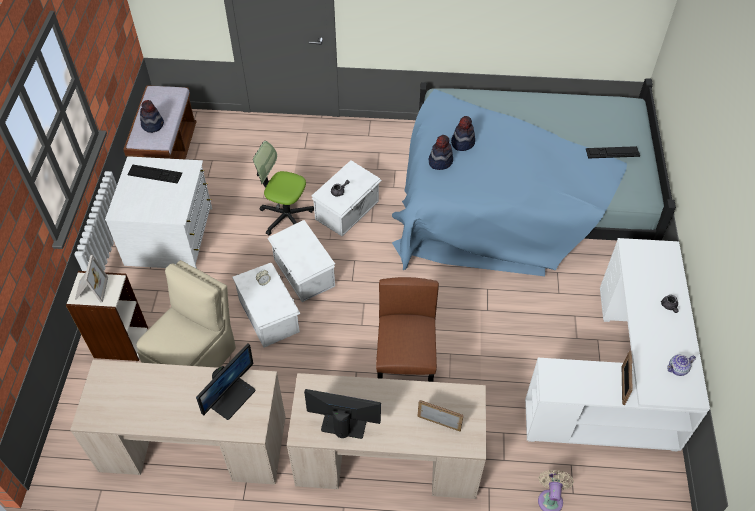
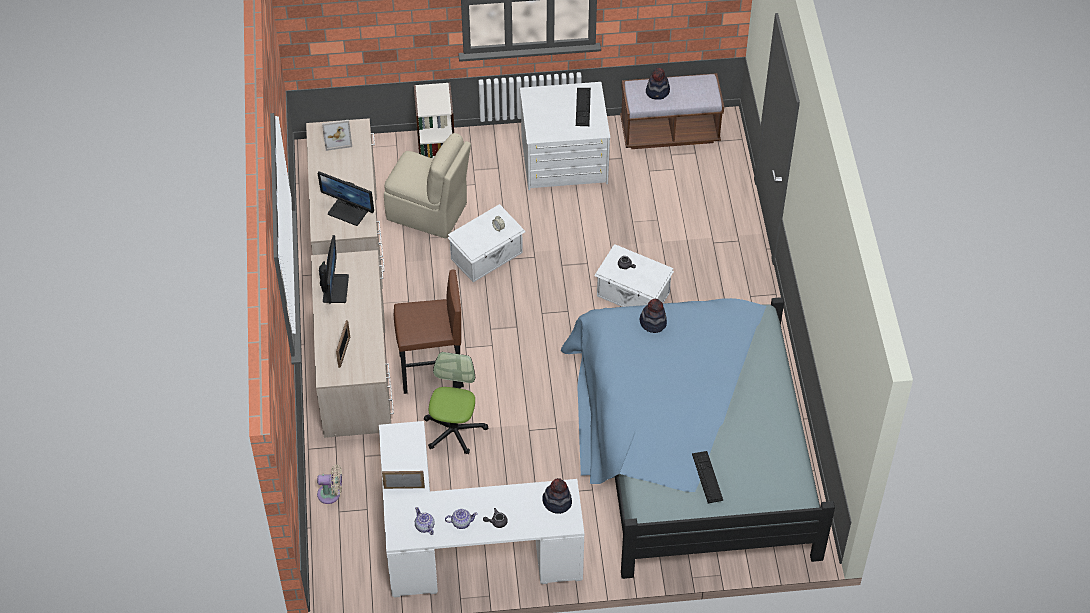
camera: 80 degrees right, 0 degrees up
(90, 289) = (431, 95): picture frame -> picture frame (337, 139)
(286, 216) = (611, 245): office chair -> office chair (454, 430)
(303, 273) = (542, 272): white storage box -> none
(462, 142) = (686, 339): hat -> hat (557, 502)
(671, 336) = (461, 522): none -> teapot

